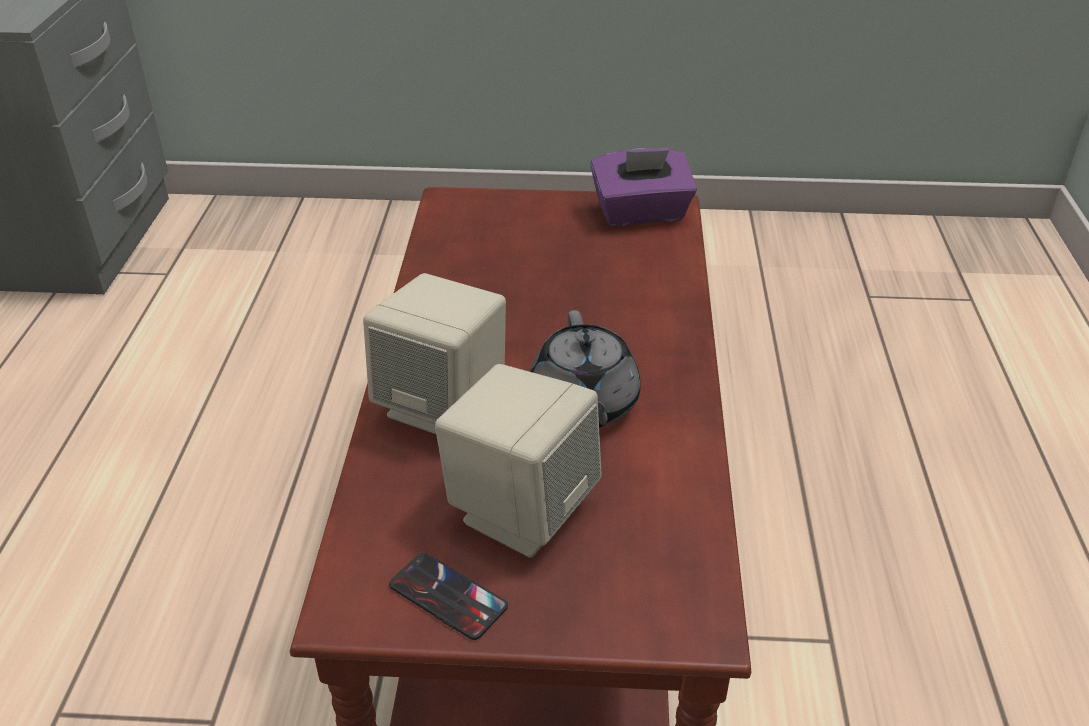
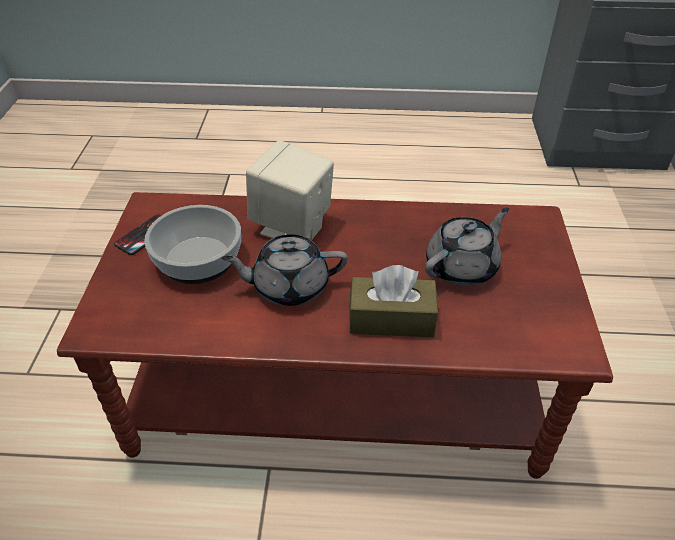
camera: 90 degrees right, 5 degrees up
(521, 509) = (199, 259): beige speaker -> bowl
(542, 261) = (462, 267): none -> grey teapot
(638, 318) = (391, 319): none -> brown tissue box
(641, 213) = (555, 330): purple tissue box -> none

